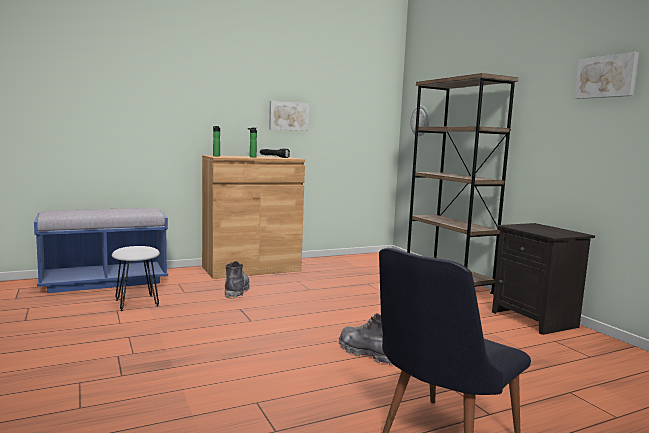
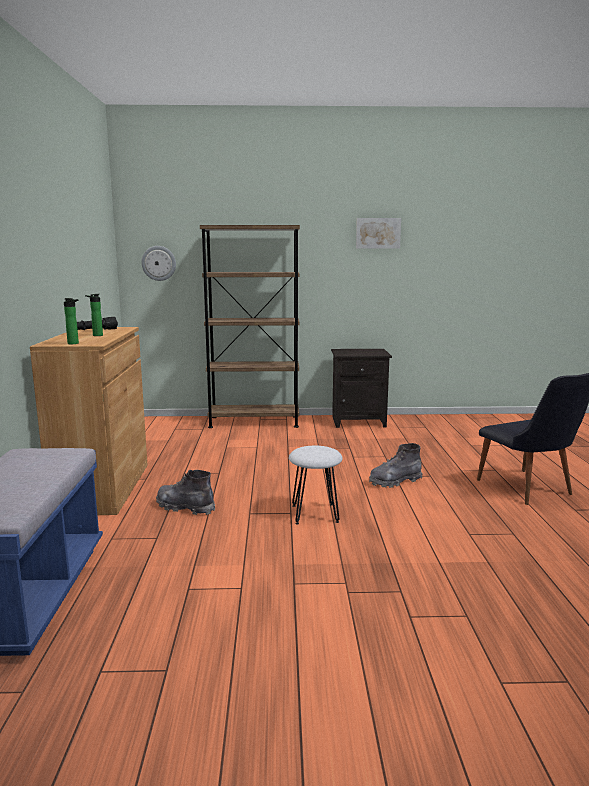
camera: 65 degrees left, 5 degrees up
(136, 303) = (169, 573): white stool -> white stool (315, 514)
(288, 116) = (67, 270): picture -> none

